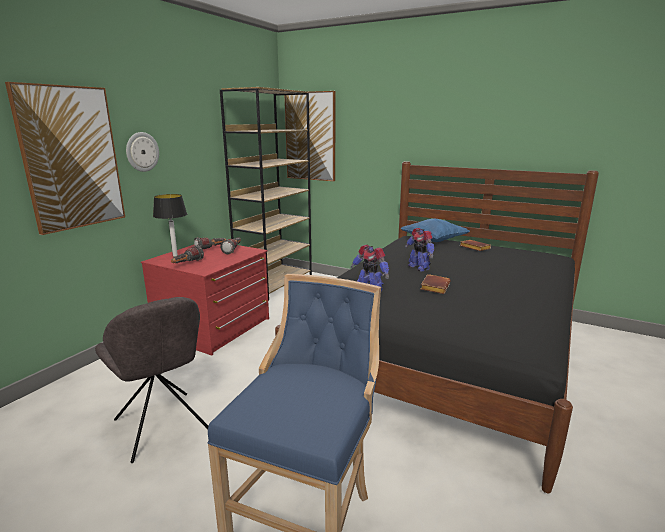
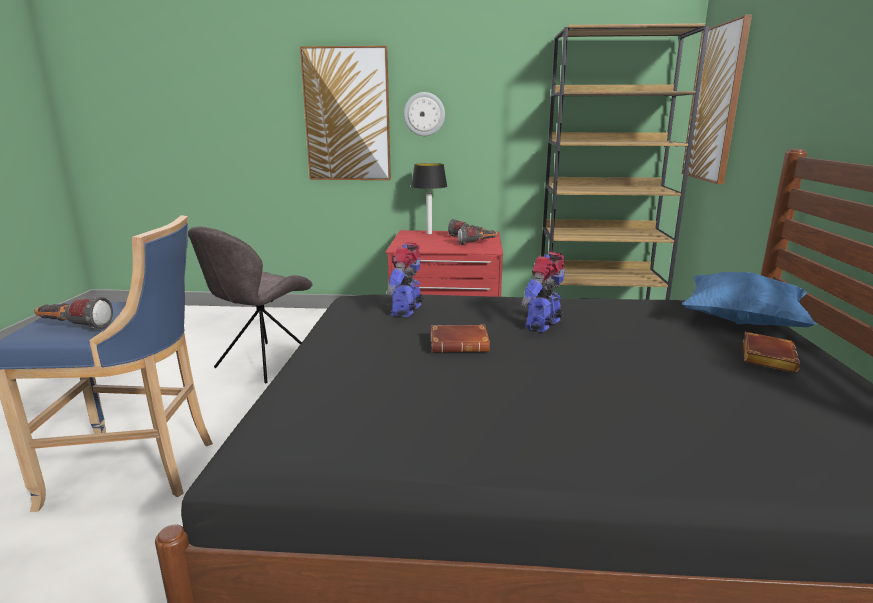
camera: 65 degrees right, 0 degrees up
(187, 264) = (410, 241): flashlight -> flashlight (74, 327)

